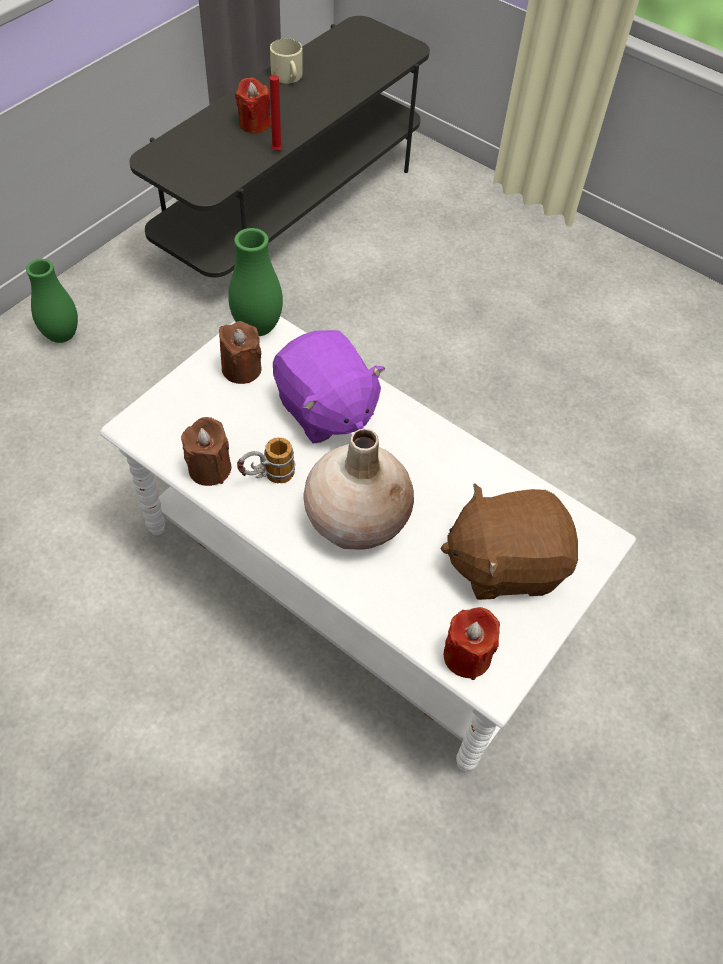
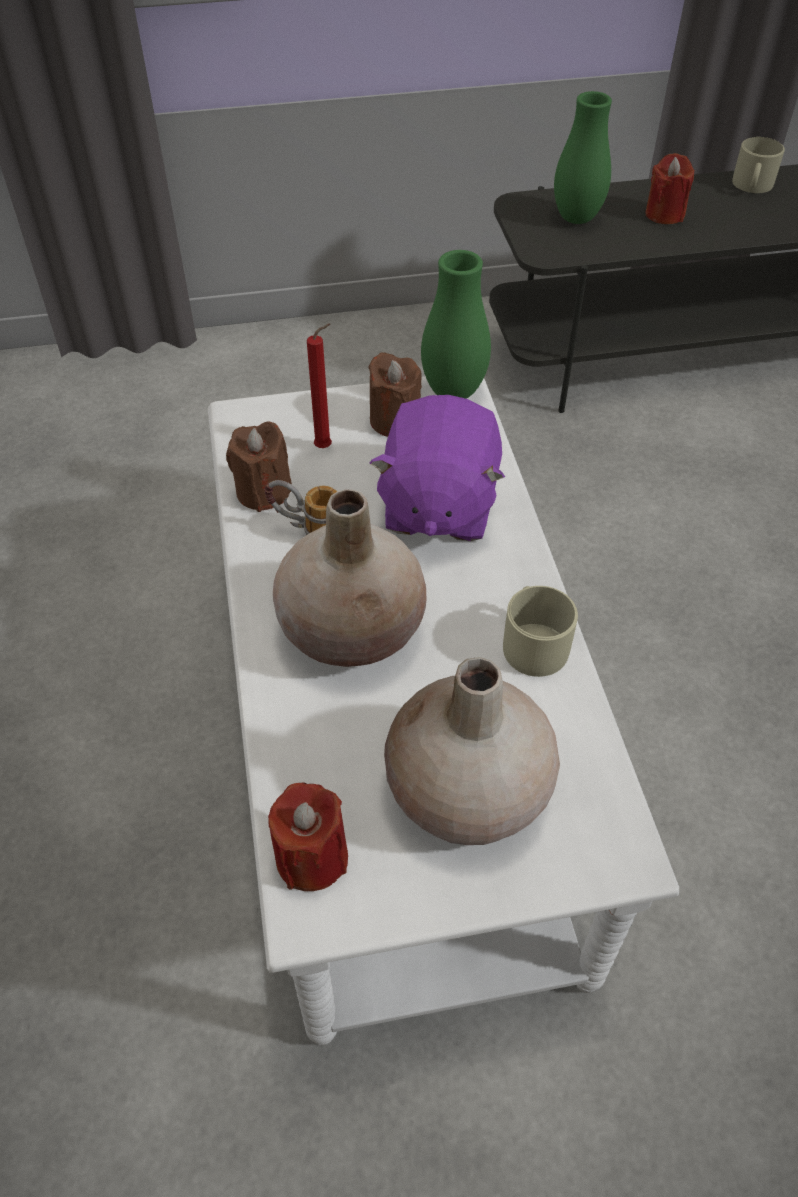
camera: 45 degrees right, 5 degrees down
(62, 336) = (349, 357): green vase -> green vase (576, 218)
(278, 150) = (665, 247): red candle -> red candle (326, 447)
(456, 458) = (533, 642): none -> beige mug
(504, 563) = (467, 792): brown plush toy -> beige vase

